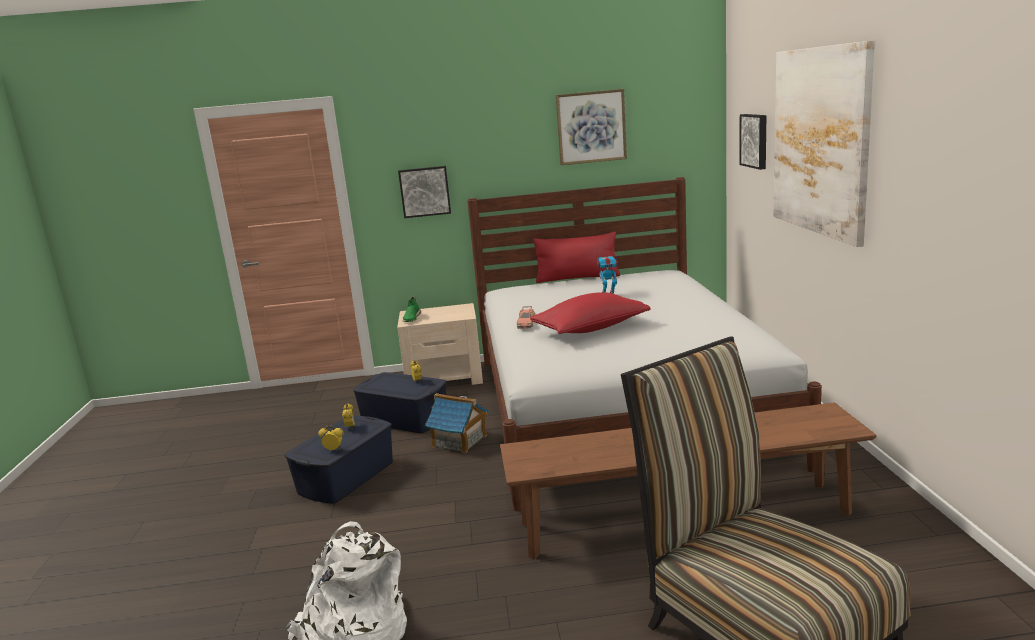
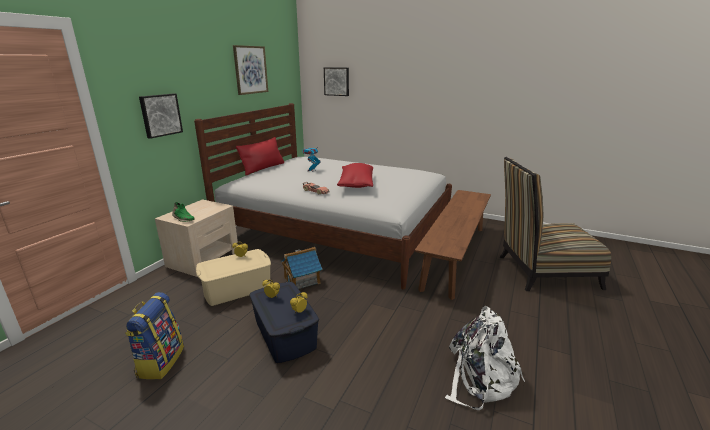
camera: 60 degrees left, 5 degrees up
(266, 444) = (160, 361): none -> backpack
(404, 419) = (237, 288): blue storage box -> beige storage box
(820, 141) = (401, 79): picture -> none

